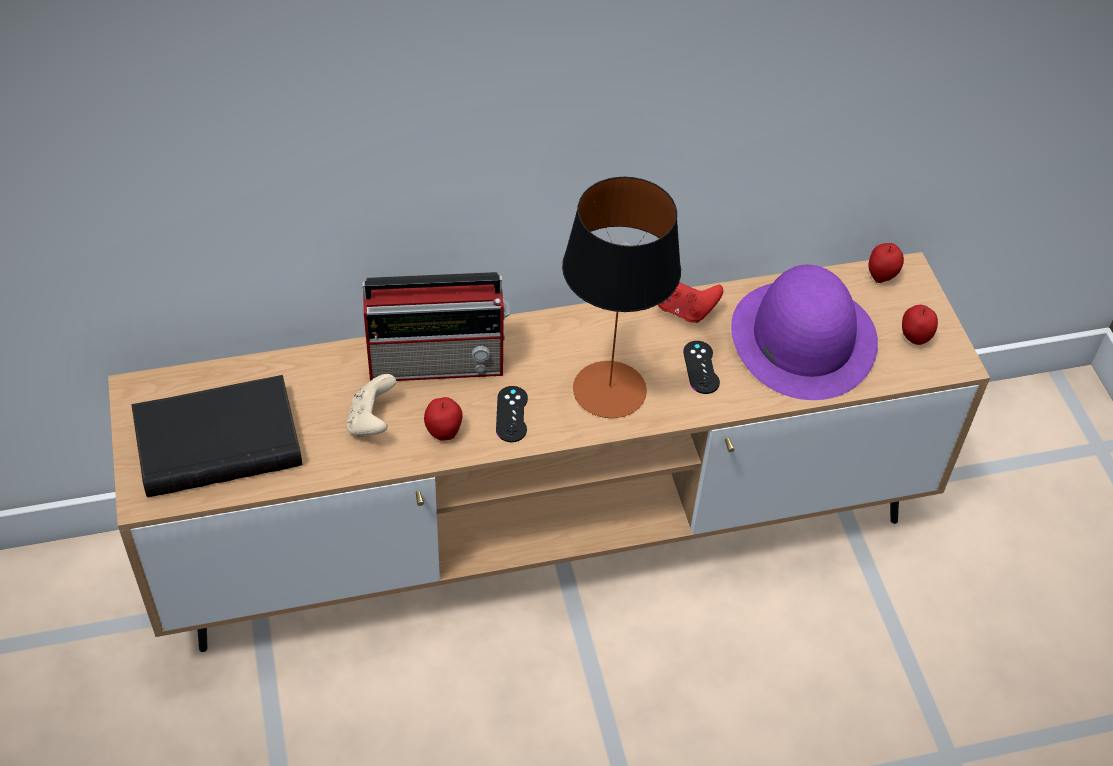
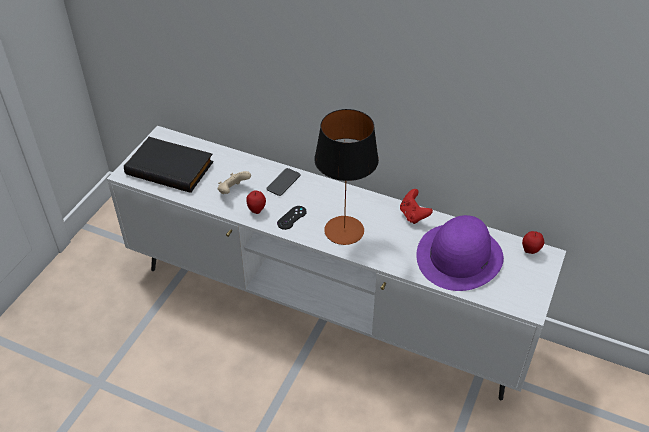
camera: 40 degrees right, 5 degrees down
(439, 362) = (283, 182): radio -> phone
(546, 537) = (325, 307): brown tv stand -> white tv stand
(701, 367) = (396, 243): black game controller -> none
(914, 339) = (518, 286): apple -> none

